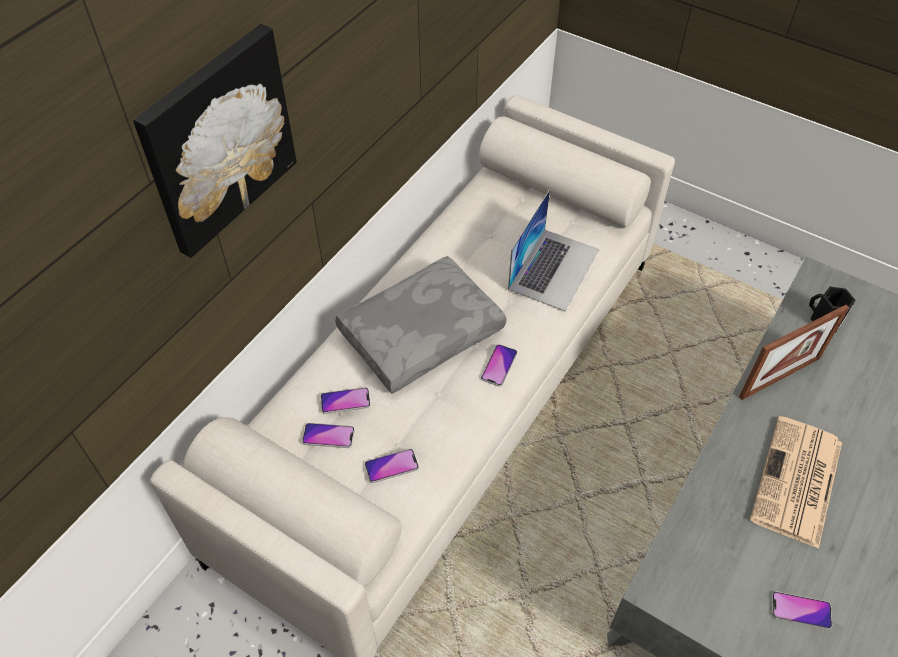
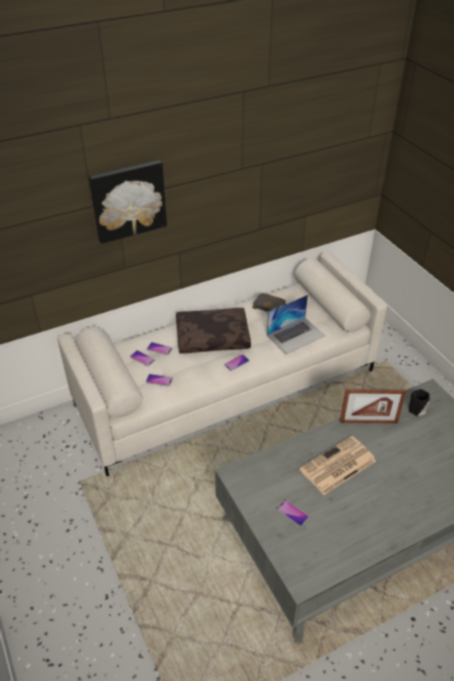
camera: 30 degrees right, 10 degrees down
(421, 331) = (213, 336): grey pillow -> brown pillow
(473, 230) = (270, 306): none -> black book

